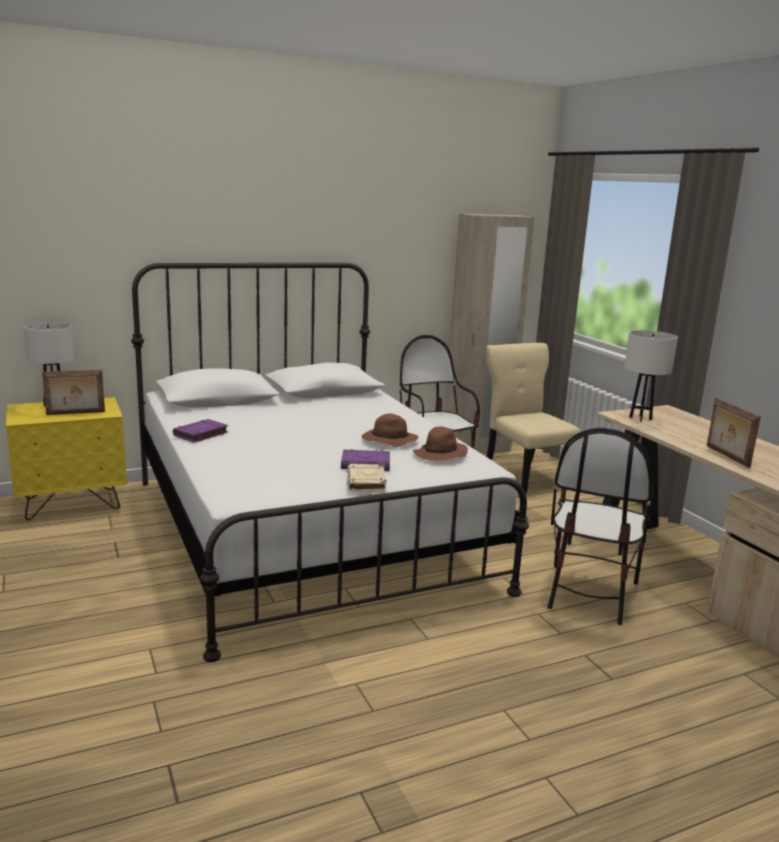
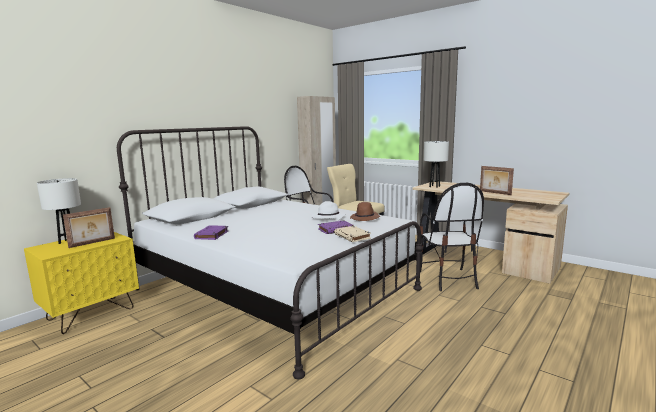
camera: 25 degrees left, 5 degrees down
(388, 441) = (328, 218): brown hat -> white hat

